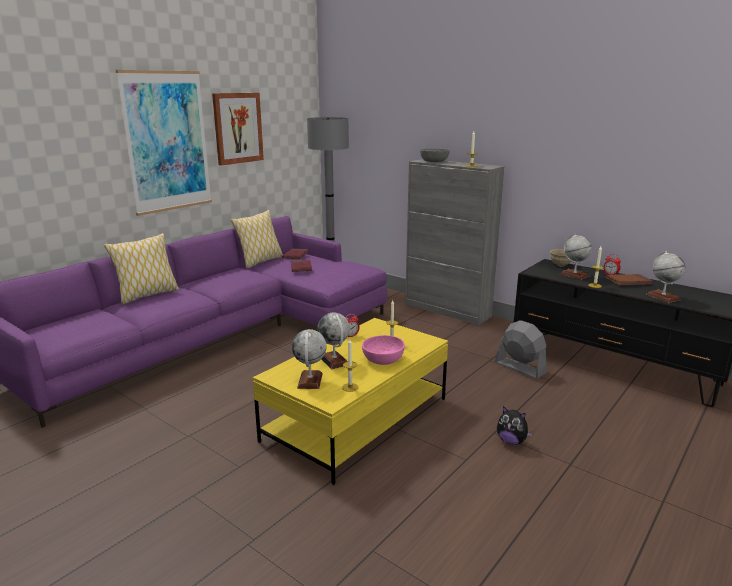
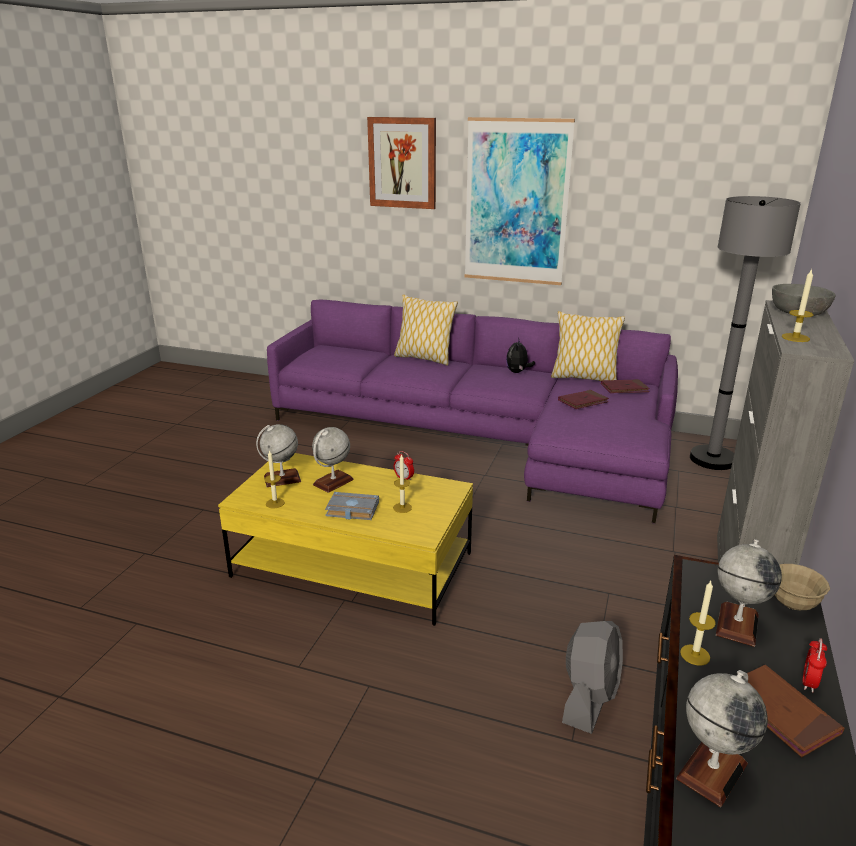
camera: 70 degrees right, 5 degrees up
(238, 128) = (625, 197): picture -> picture (402, 163)
(383, 359) = (351, 510): pink bowl -> grey book
(511, 441) = (354, 706): plush toy -> plush toy (518, 372)

